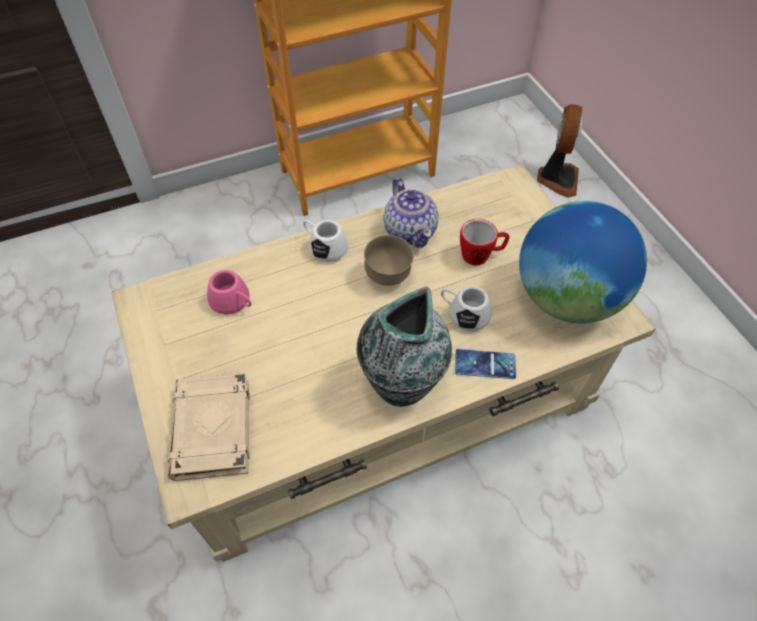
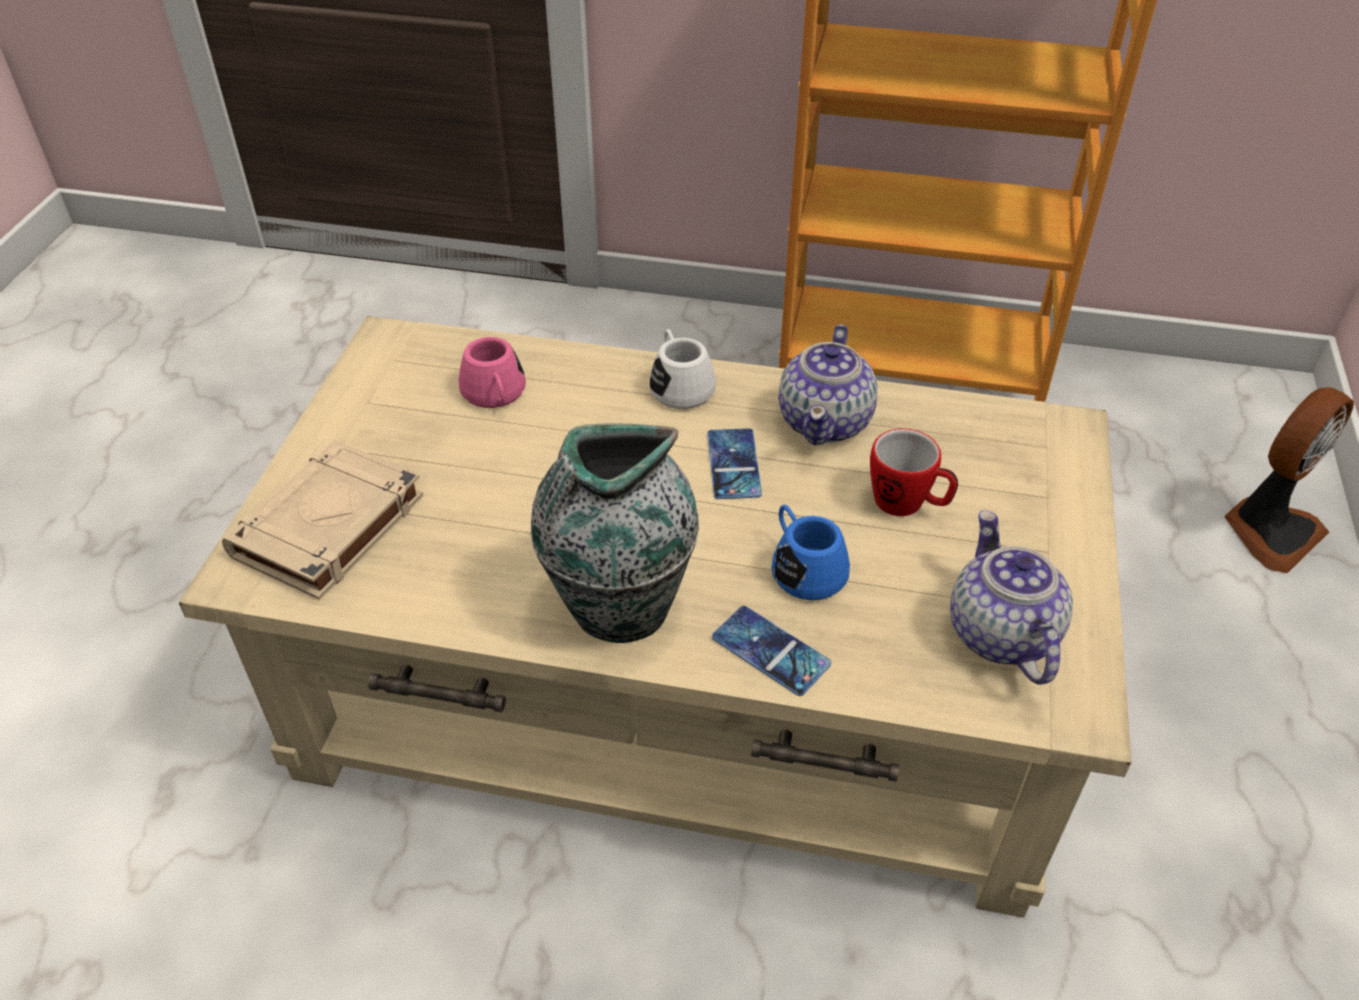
camera: 35 degrees right, 10 degrees down
(388, 277) = (733, 464): brown bowl -> phone
(464, 314) = (803, 567): white mug -> blue mug
(566, 299) = (999, 633): globe -> teapot

